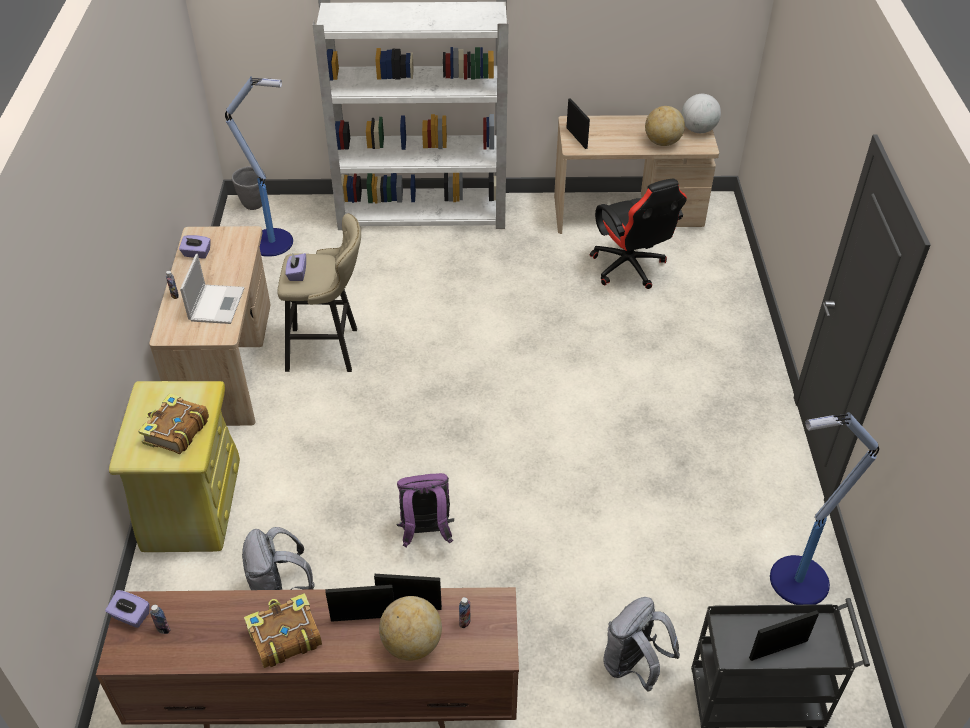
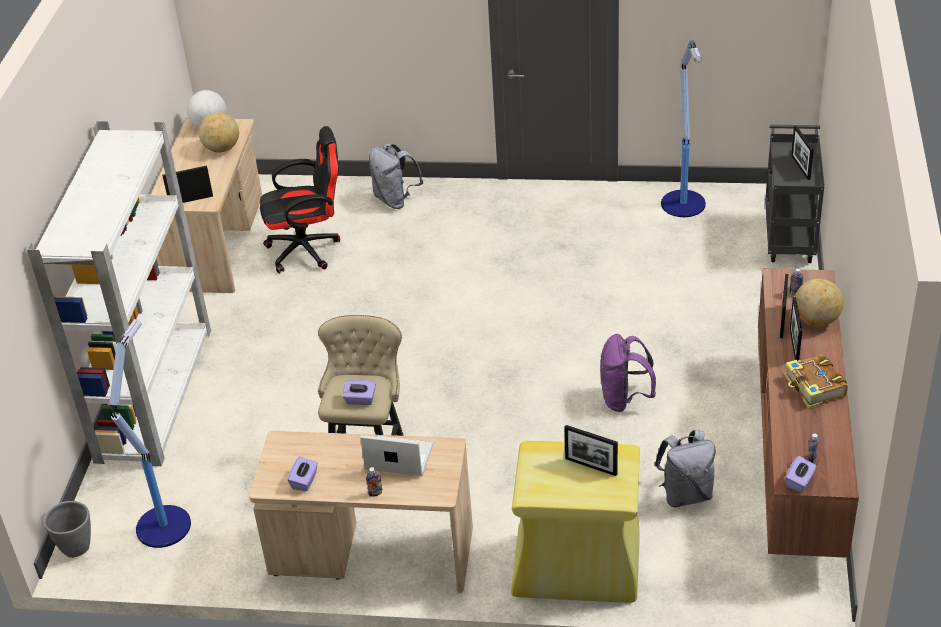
camera: 80 degrees left, 5 degrees down
(175, 431) = (591, 466): book -> picture frame
(633, 666) = (757, 291): grey backpack -> grey backpack (395, 200)

